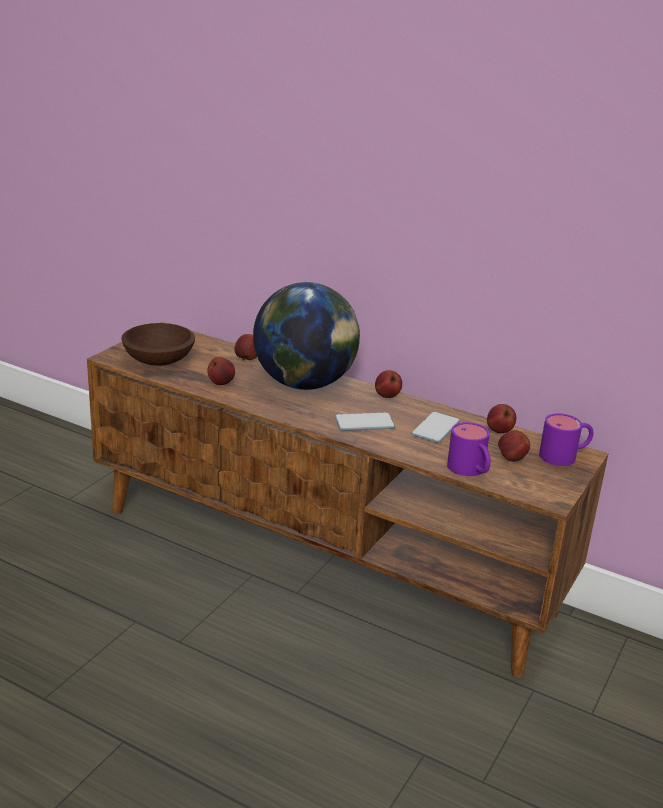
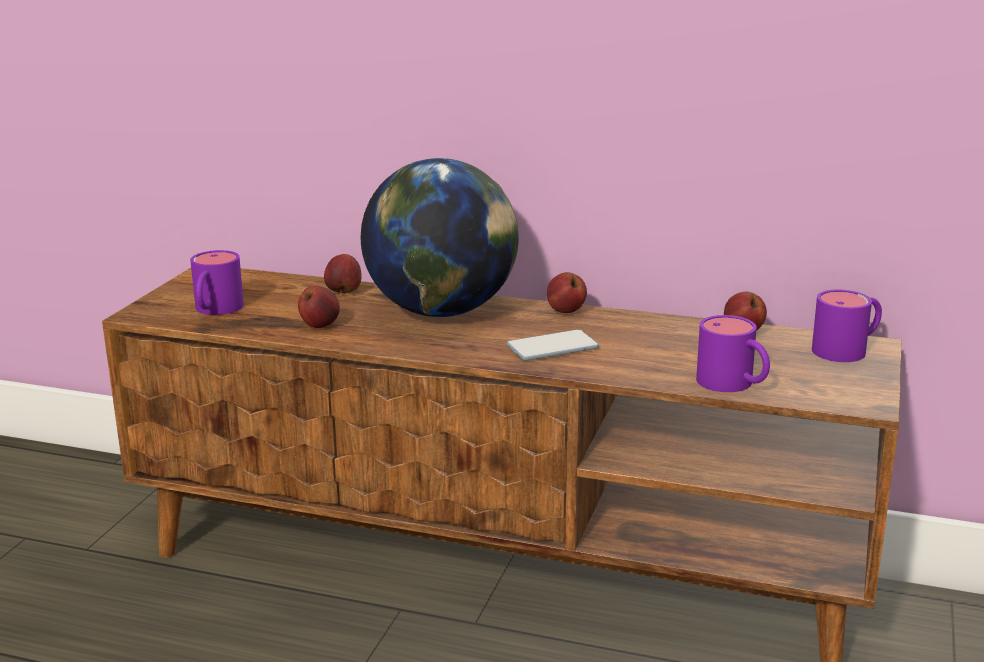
camera: 10 degrees left, 5 degrees down
(159, 361) = (215, 310): brown bowl -> purple mug
(435, 428) = (655, 341): phone -> none
(511, 459) = (780, 363): apple -> none

